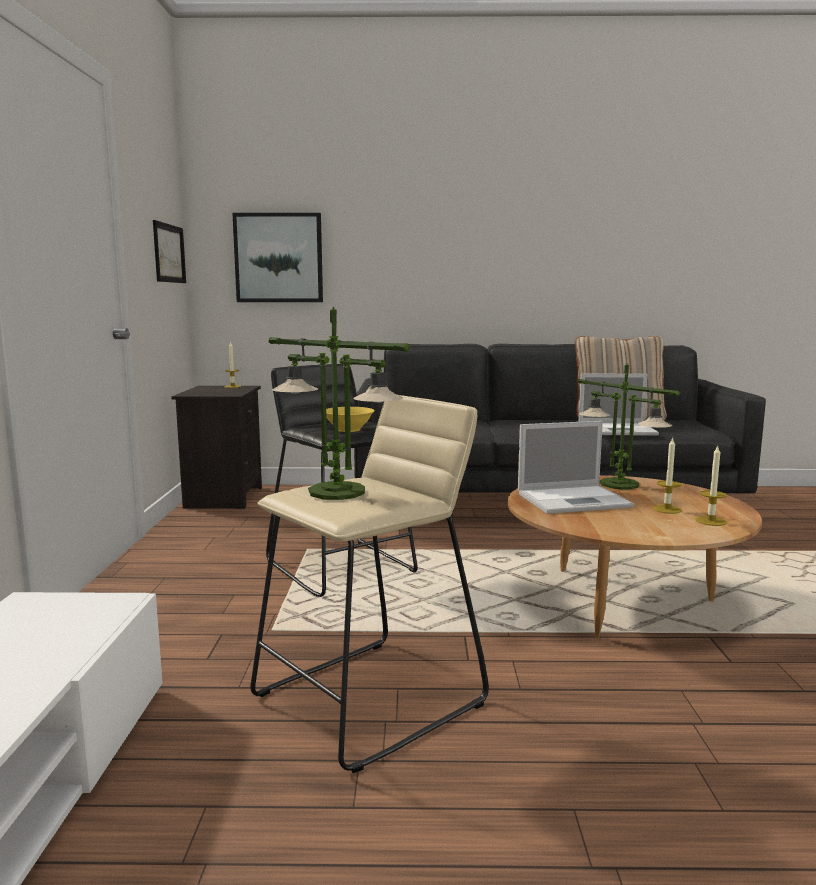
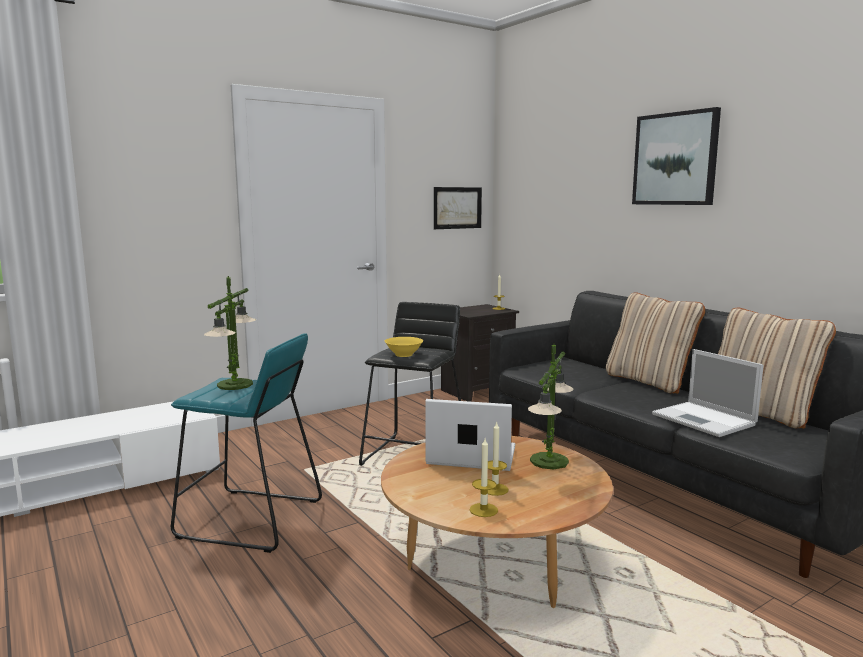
camera: 55 degrees right, 0 degrees up
(279, 258) = (540, 209): picture -> picture (675, 159)
(370, 700) = (250, 519): beige stool -> turquoise stool
(507, 420) = (649, 382): none -> beige pillow
(575, 500) = (469, 455): laptop -> laptop turned 150 degrees clockwise

